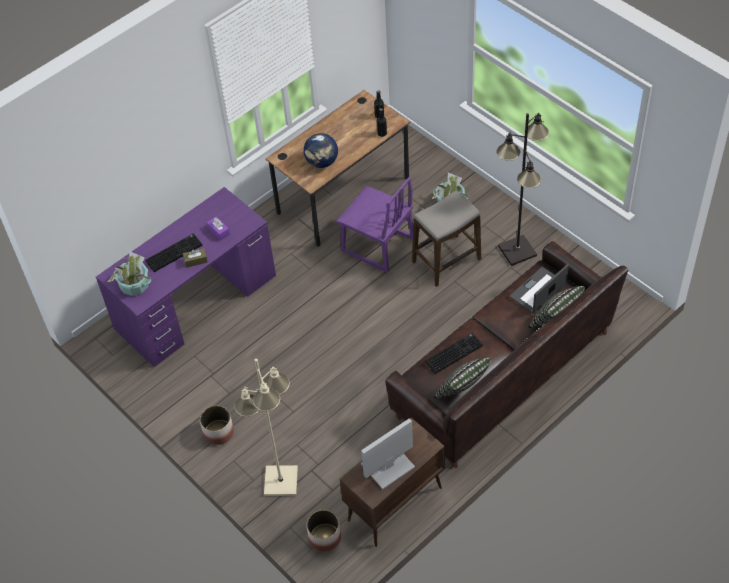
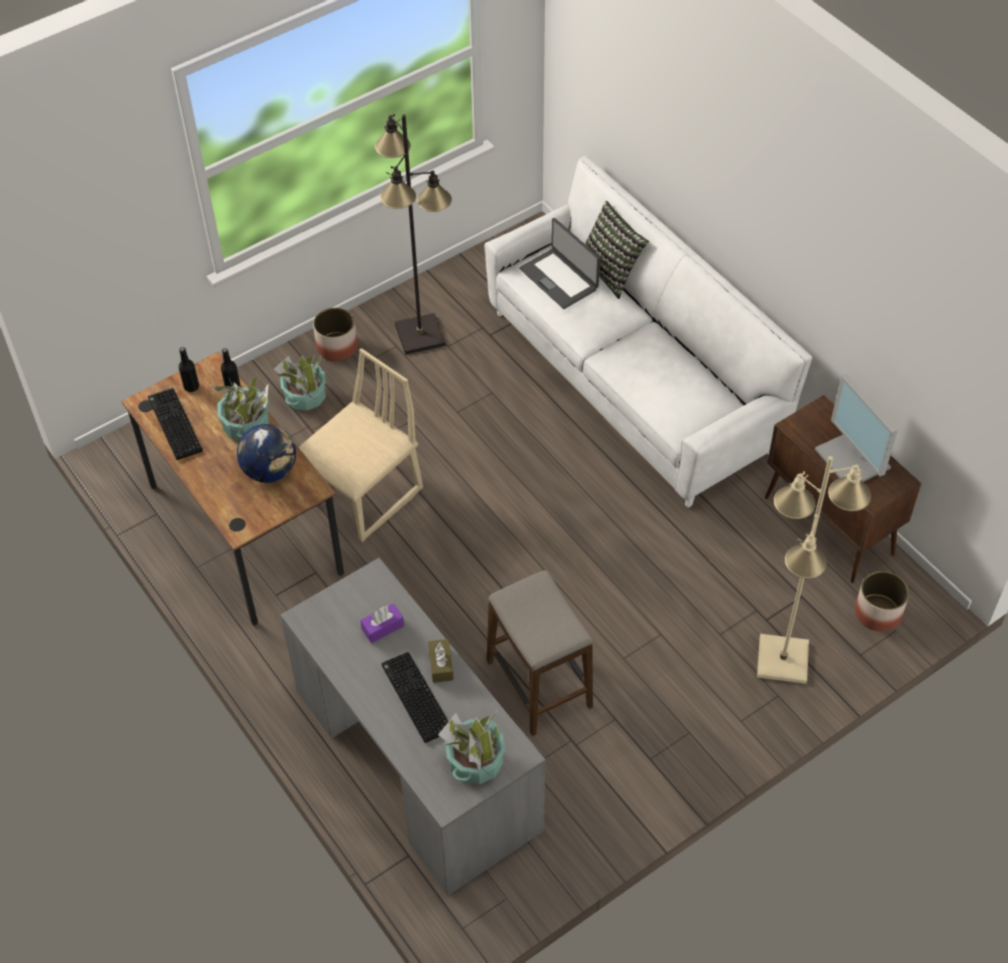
camera: 85 degrees left, 0 degrees up
(196, 302) = (417, 758): purple desk -> grey desk
(218, 432) = (687, 738): planter -> planter (337, 347)
(354, 145) = (247, 426): none -> potted plant
(377, 246) = (364, 495): purple chair -> beige chair
(447, 261) = (417, 415): stool -> stool (539, 684)
(453, 353) = (650, 381): keyboard -> keyboard (173, 424)
(462, 391) = (715, 380): pillow -> none
(503, 375) = (632, 381): brown sofa -> white sofa

